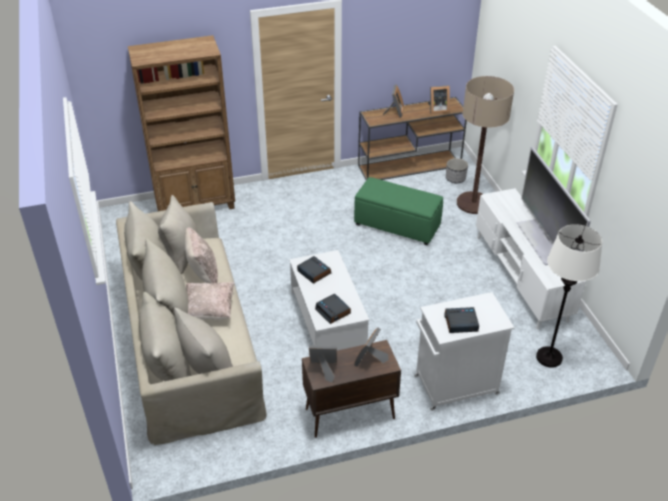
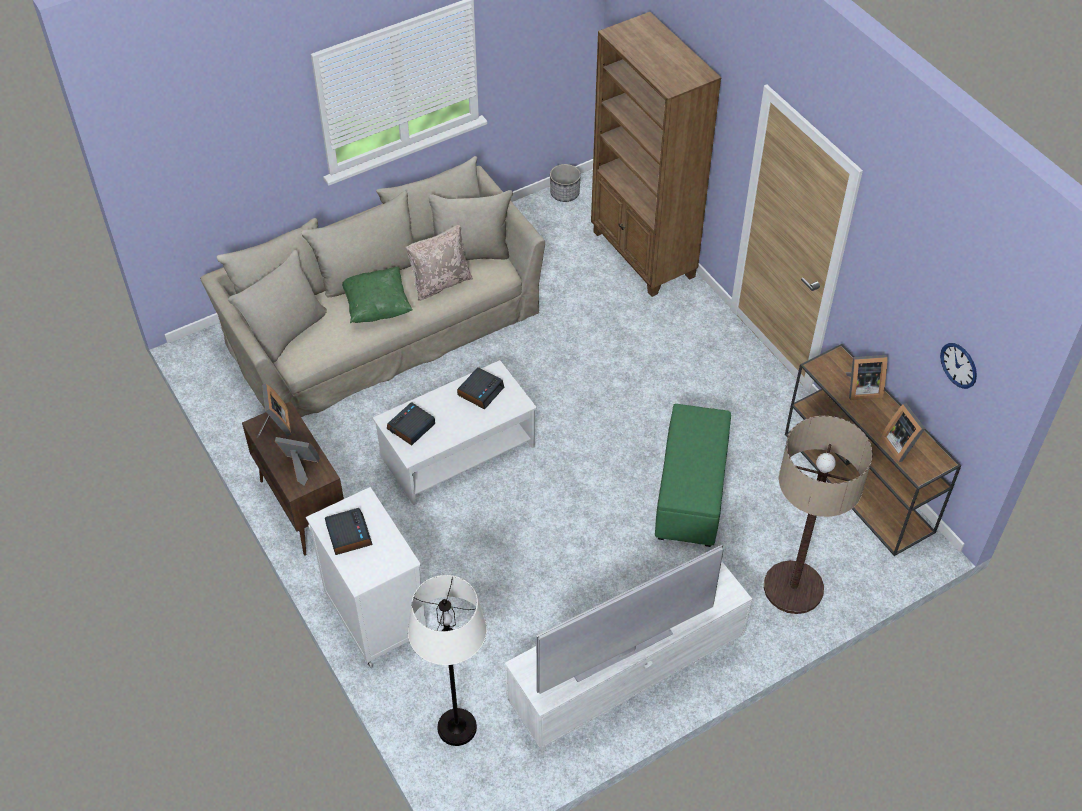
camera: 75 degrees right, 10 degrees up
(209, 310) = (377, 306): beige pillow -> green pillow
(437, 47) = (959, 365): none -> wall clock
(455, 178) = (852, 553): planter -> planter (565, 194)

